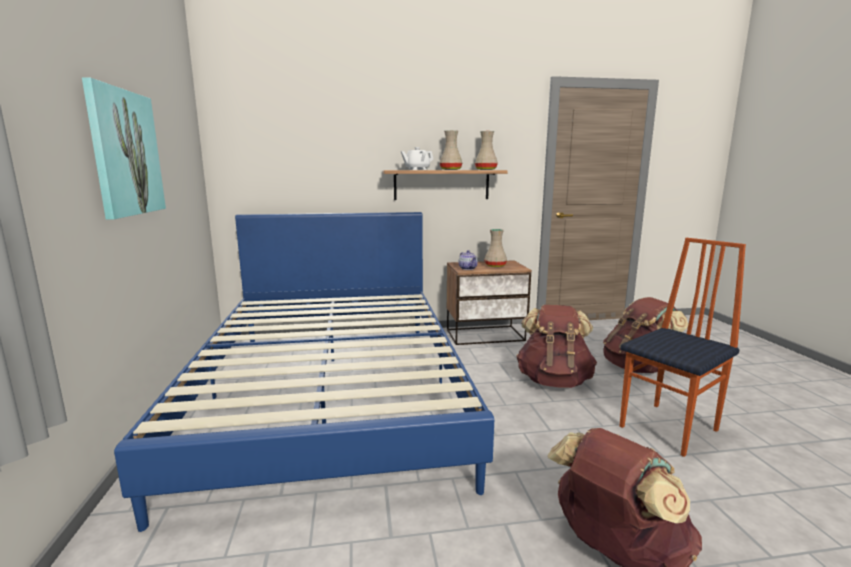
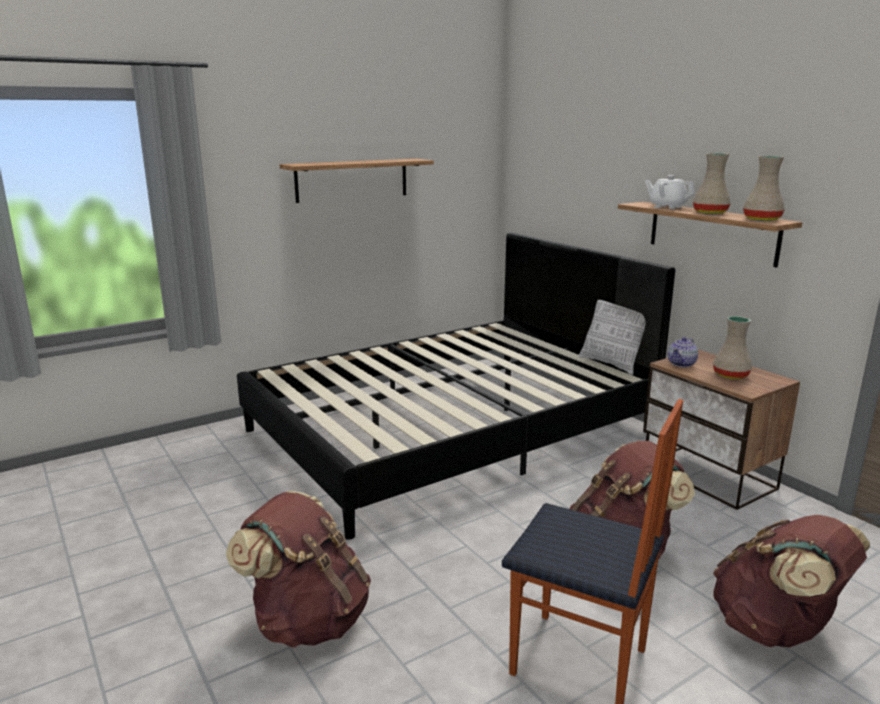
camera: 65 degrees right, 5 degrees up
(126, 153) = (352, 180): picture -> shelf
(333, 392) = (450, 431): blue bed -> black bed
(386, 294) = (611, 364): none -> pillow

